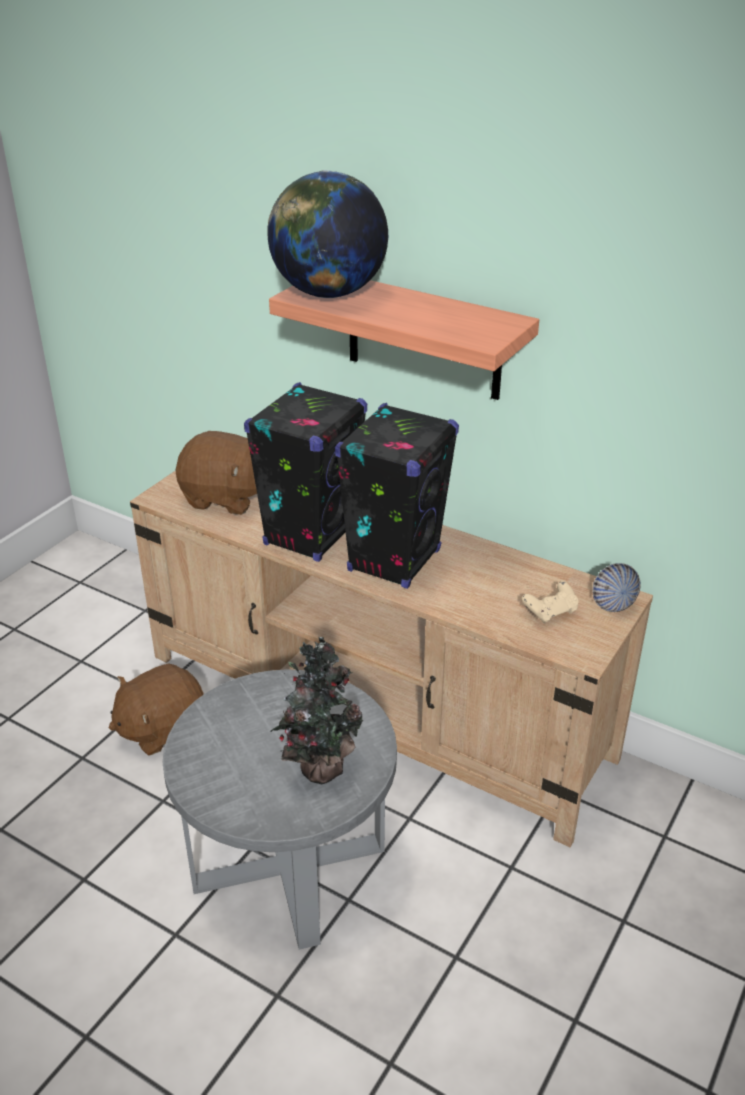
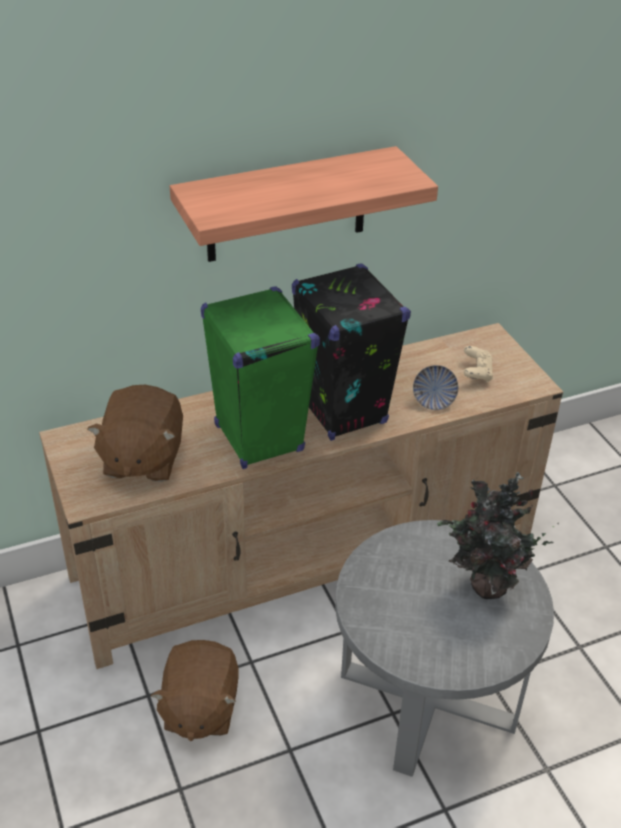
camera: 55 degrees left, 5 degrees up
(226, 497) = (142, 459): brown plush toy -> brown plush toy turned 135 degrees clockwise
(310, 535) = (258, 437): black speaker -> green speaker
(329, 294) = (232, 202): globe -> none
(614, 603) = (492, 342): bowl -> bowl (433, 401)

